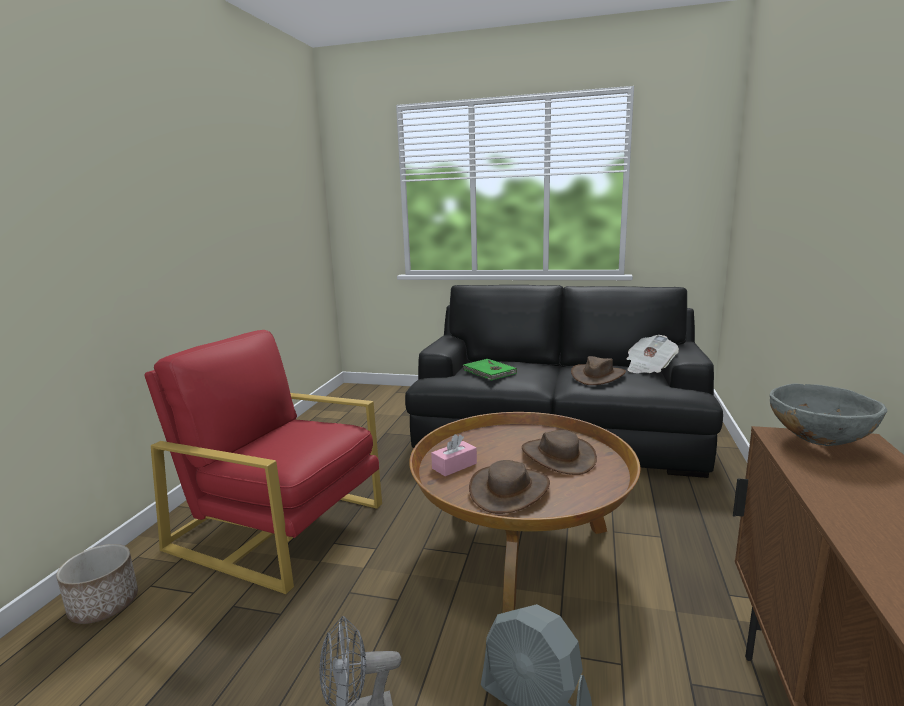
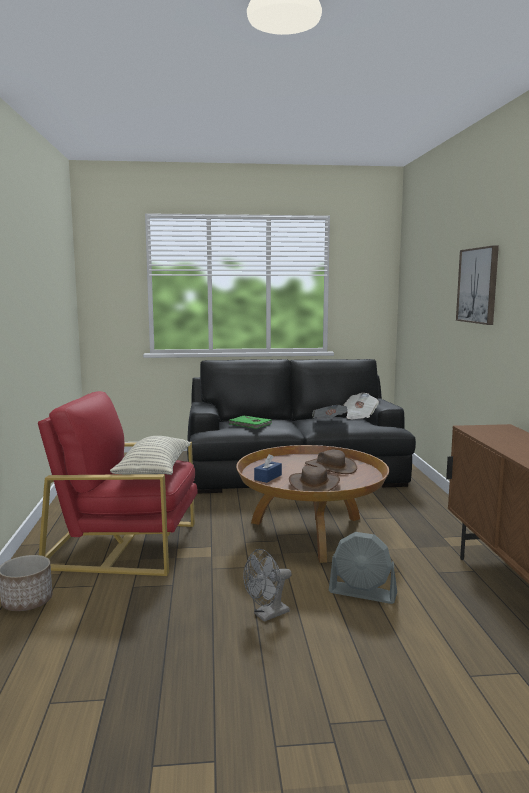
camera: 20 degrees left, 5 degrees down
(299, 443) = (154, 471): none -> pillow
(454, 466) = (268, 477): pink tissue box -> blue tissue box
(597, 376) = (329, 422): brown hat -> newspaper
(818, 442) = (486, 428): grey bowl -> none
(845, 169) = (478, 285): none -> picture

